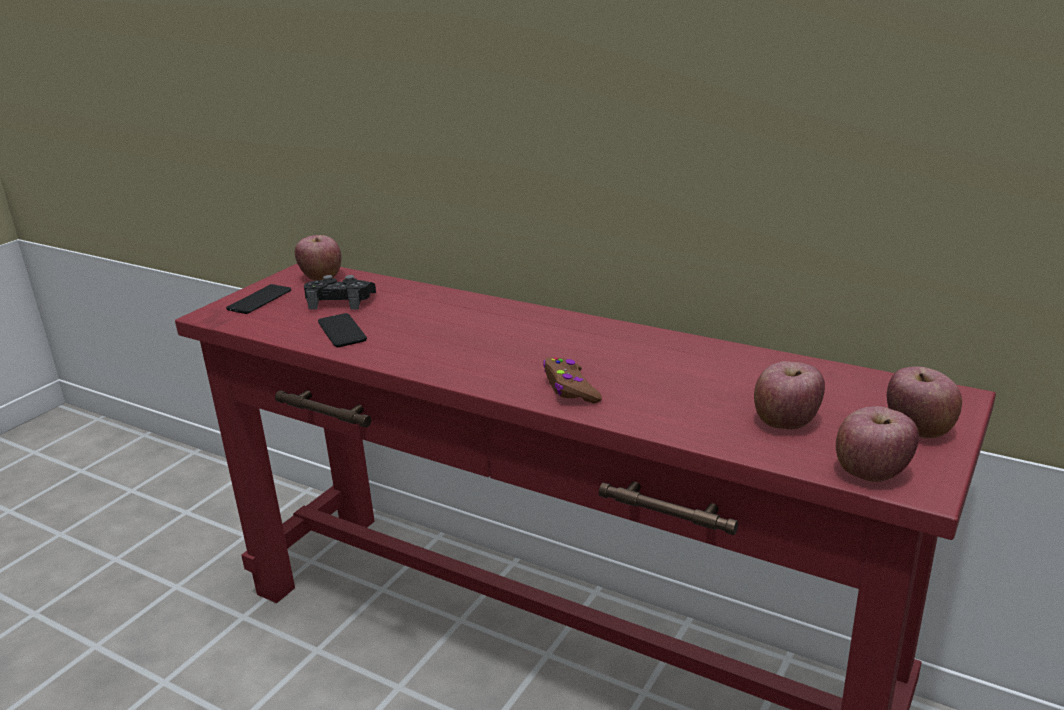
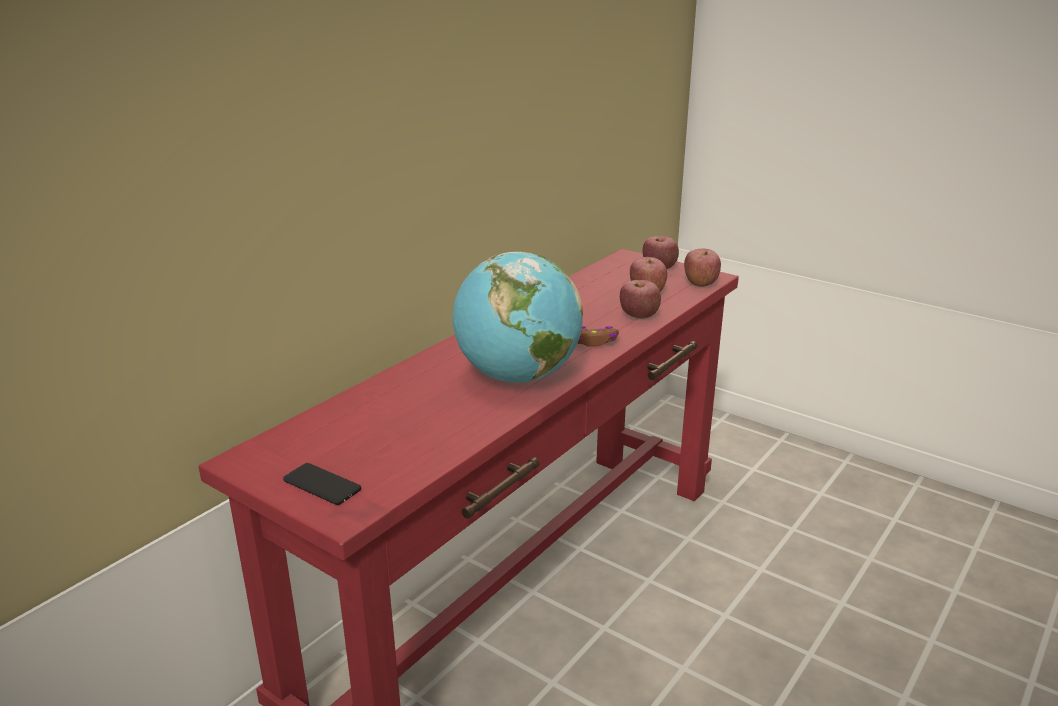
camera: 85 degrees left, 0 degrees up
(321, 277) = (278, 448): apple -> apple (639, 316)
(340, 301) = (363, 434): black game controller -> none
(342, 331) = (443, 430): phone -> none
(460, 353) = (517, 377): none -> globe

